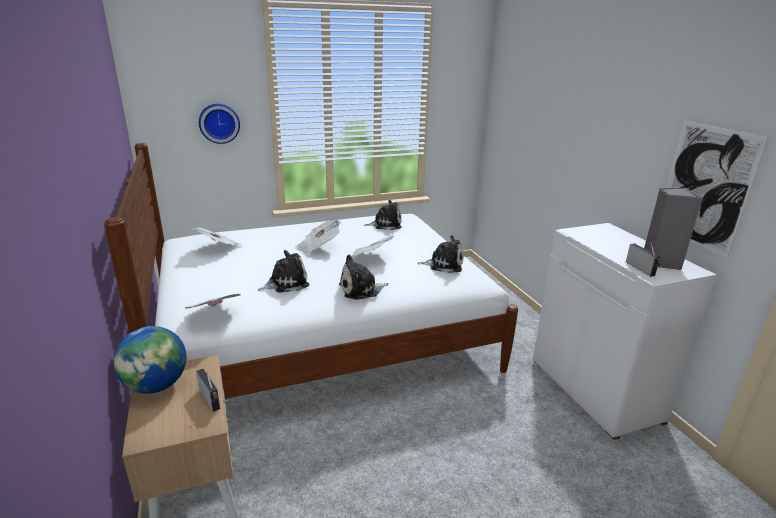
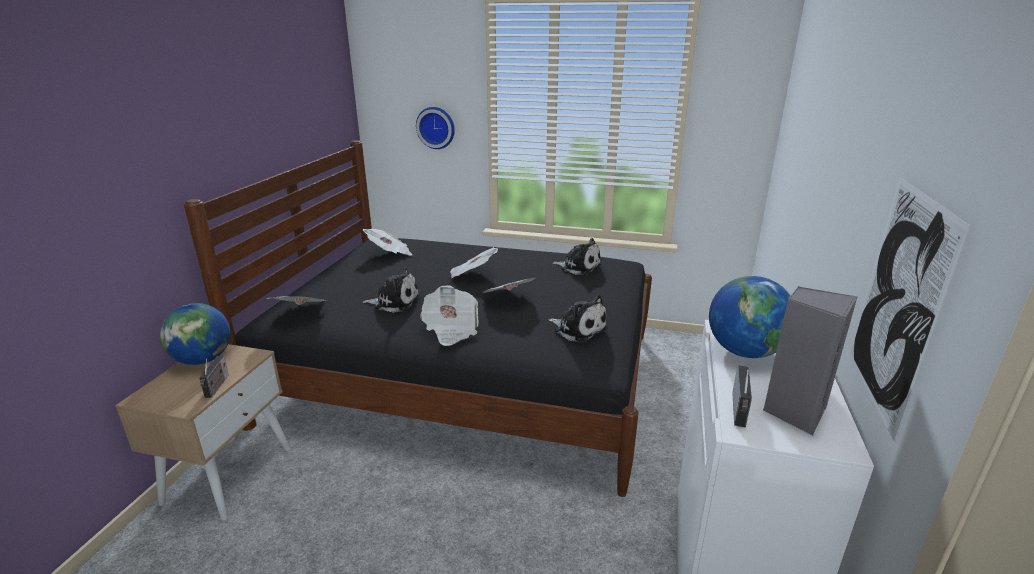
camera: 35 degrees right, 0 degrees up
(323, 338) = (468, 378): white bed -> black bed
(361, 290) = (451, 330): plush toy -> newspaper
(599, 241) = (744, 352): none -> globe

